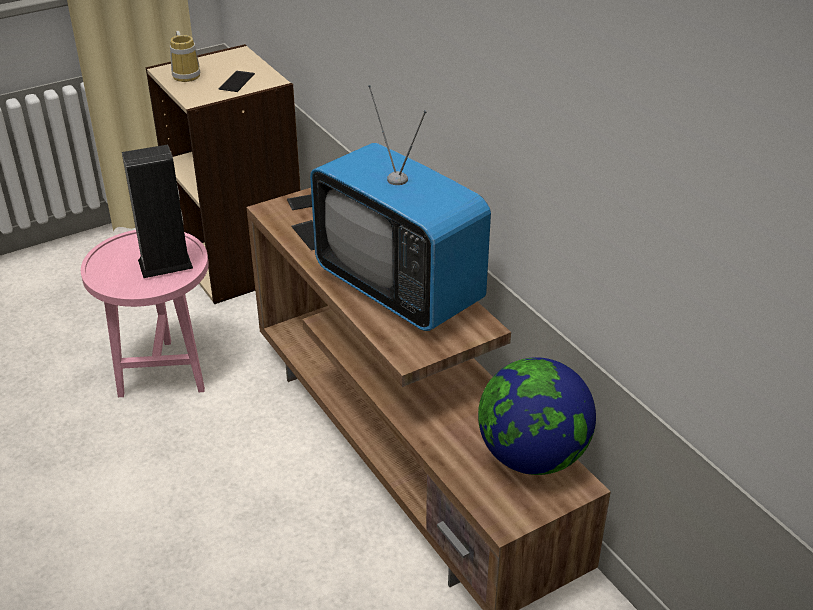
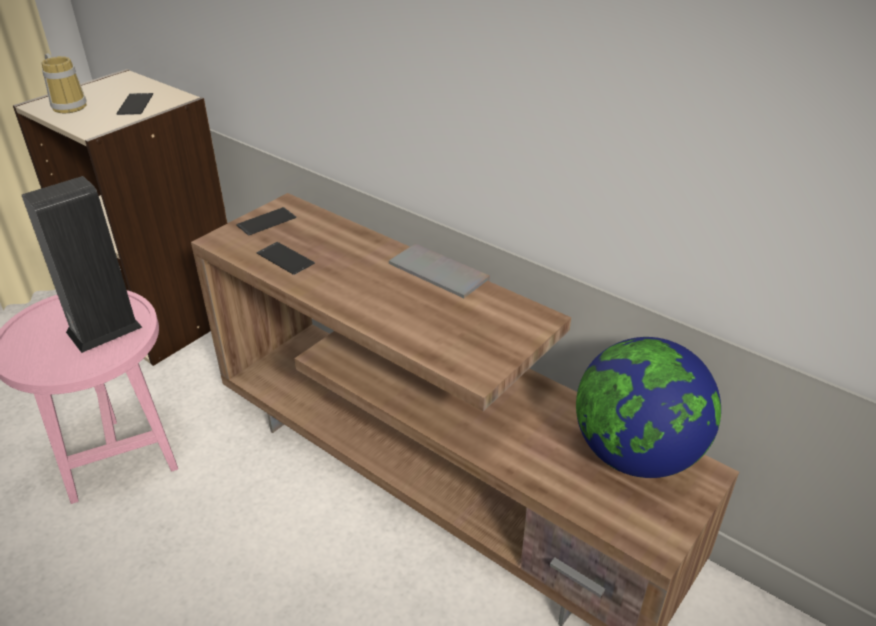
camera: 20 degrees left, 0 degrees up
(399, 288) = (422, 296): television -> none

